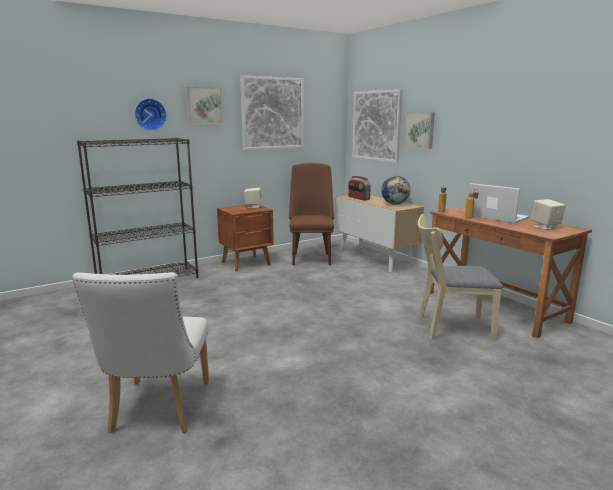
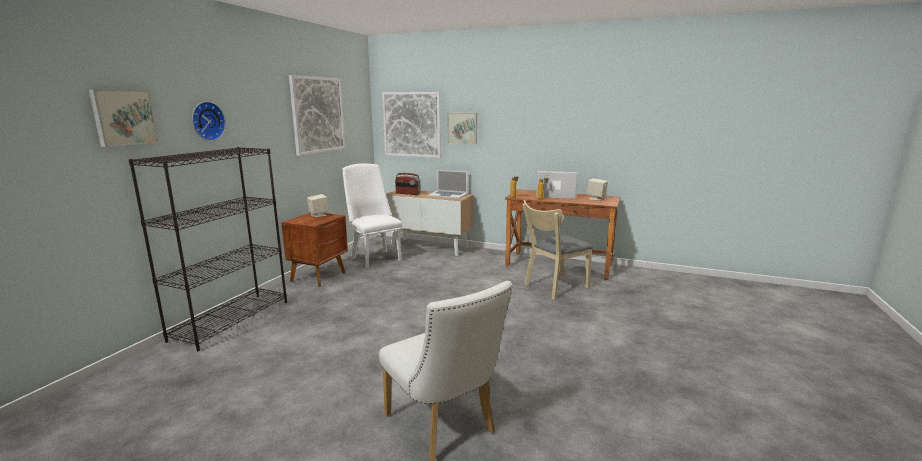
camera: 35 degrees left, 0 degrees up
(204, 105) = (259, 108): picture -> picture (123, 117)
(311, 258) = (374, 258): brown chair -> white chair
(395, 204) = (448, 195): globe -> laptop

